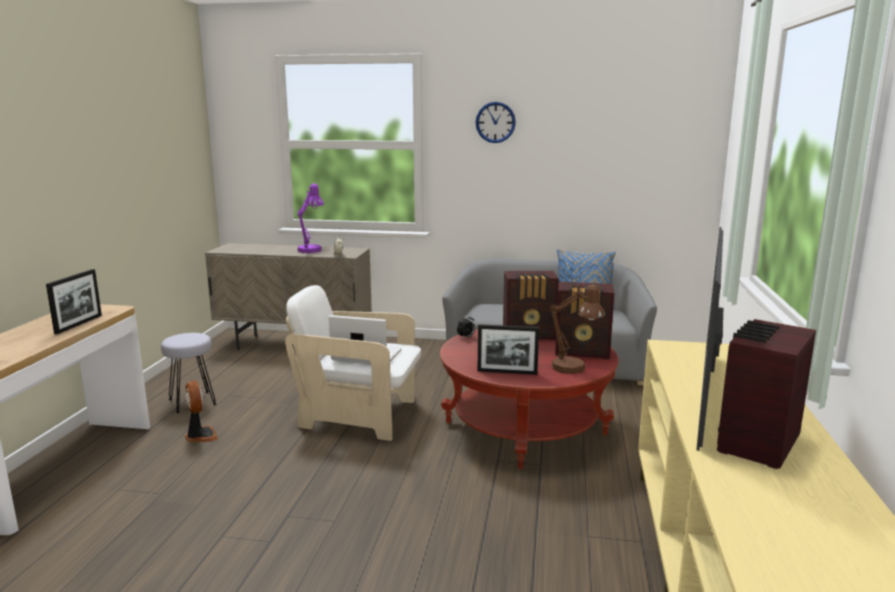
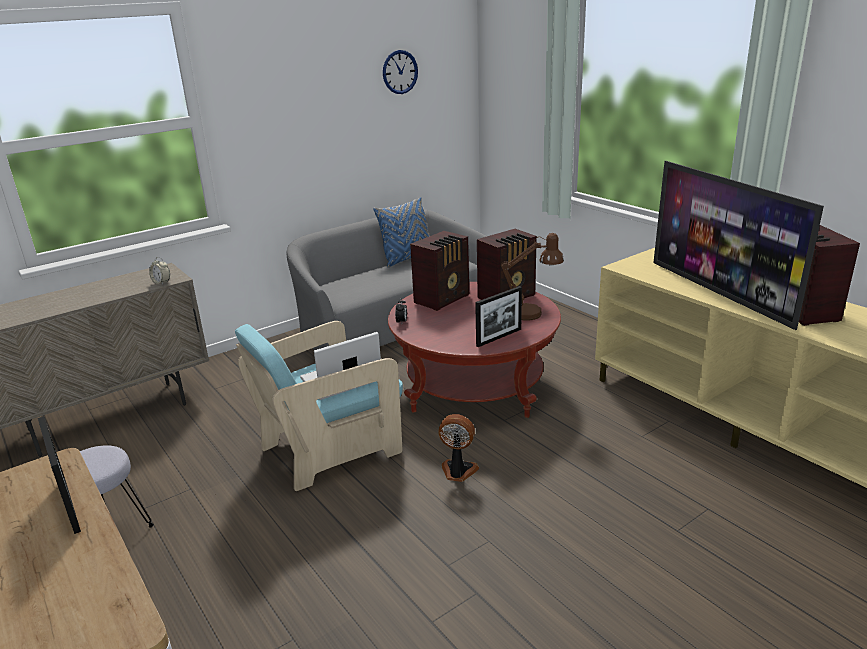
camera: 45 degrees left, 10 degrees up
(200, 436) = (209, 563): fan -> fan (458, 471)
(311, 249) = (105, 286): purple table lamp -> none
(359, 416) = (331, 448): white armchair -> turquoise armchair
(495, 122) = (280, 81): wall clock -> wall clock (400, 72)

